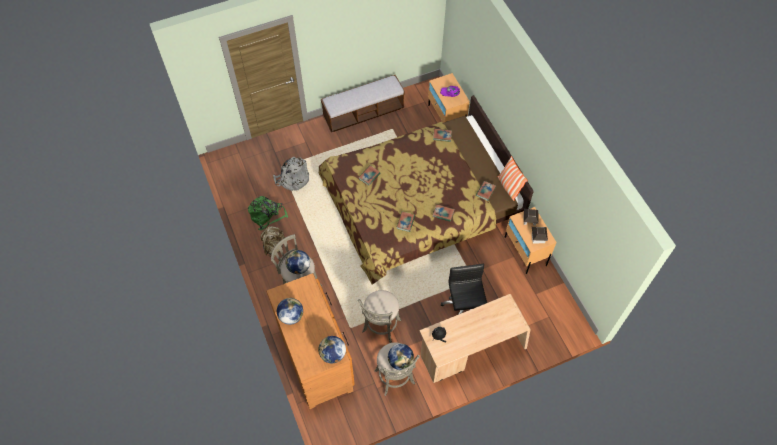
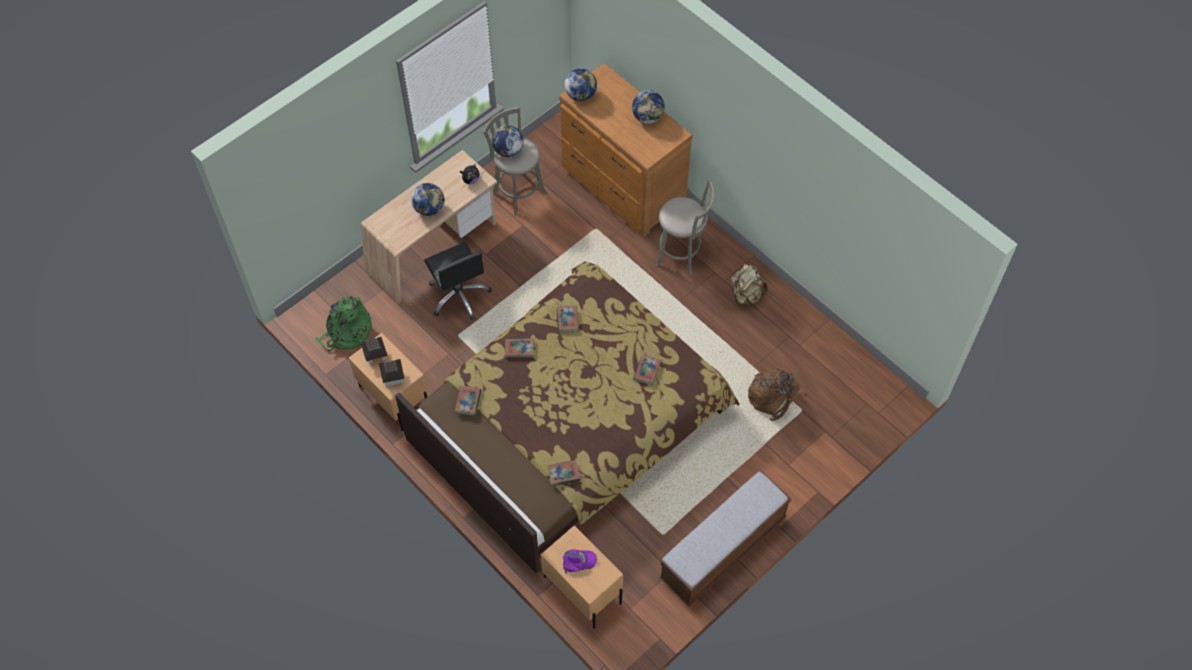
camera: 160 degrees right, 0 degrees up
(267, 215) = (779, 332): green backpack -> green backpack (347, 332)
(293, 179) = (773, 396): grey backpack -> brown backpack
(298, 267) = (679, 213): globe -> globe (429, 208)
(381, 327) = (557, 240): grey stool -> none
(509, 187) = (435, 424): pillow -> none

